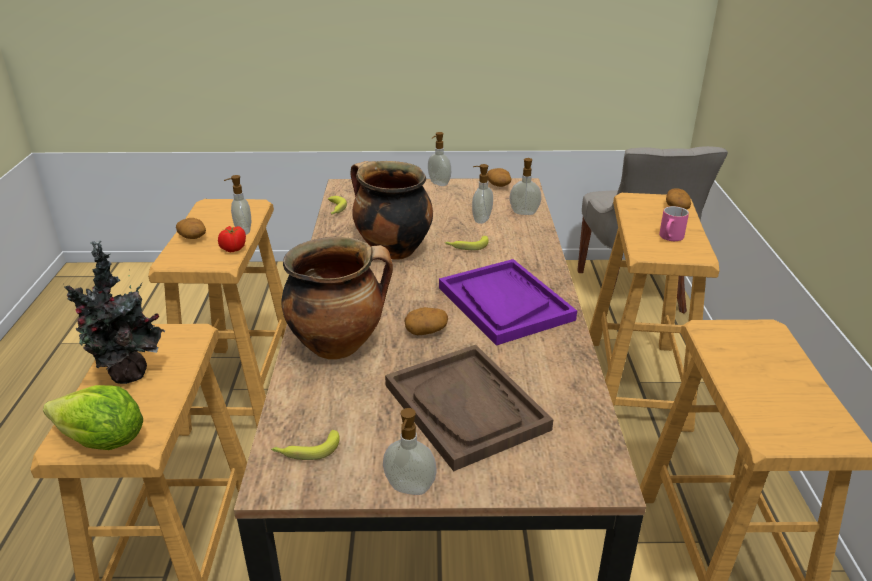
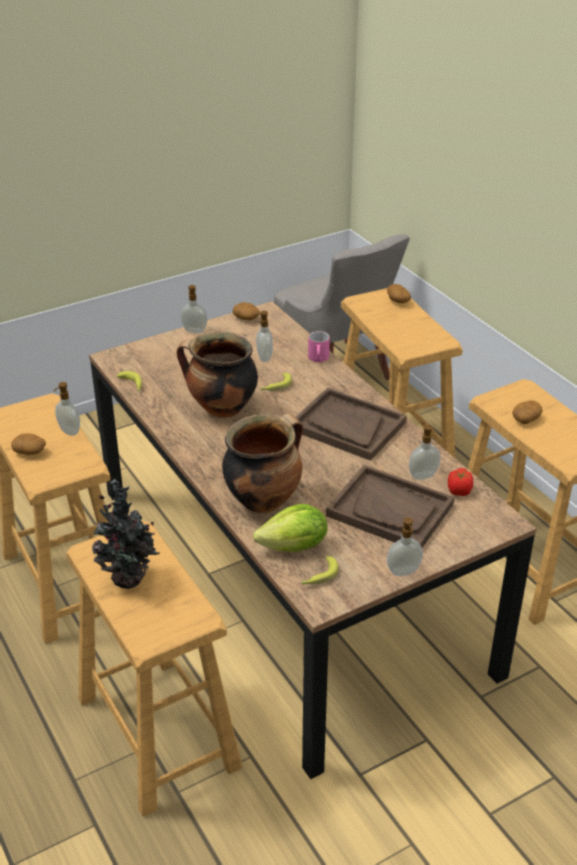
camera: 30 degrees left, 5 degrees up
(103, 442) = (173, 628): lettuce -> lettuce (294, 547)
(233, 249) = (82, 451): tomato -> tomato (459, 491)
(426, 330) = (313, 466): potato -> potato (526, 419)
(504, 303) = (347, 426): purple tray -> brown tray
(524, 212) = (291, 340): soap dispenser -> soap dispenser (422, 475)
(670, 238) = (414, 331): pink mug -> pink mug (319, 359)

